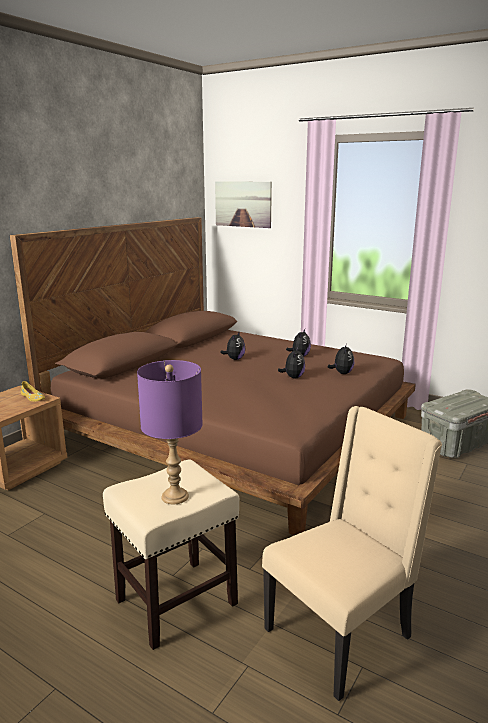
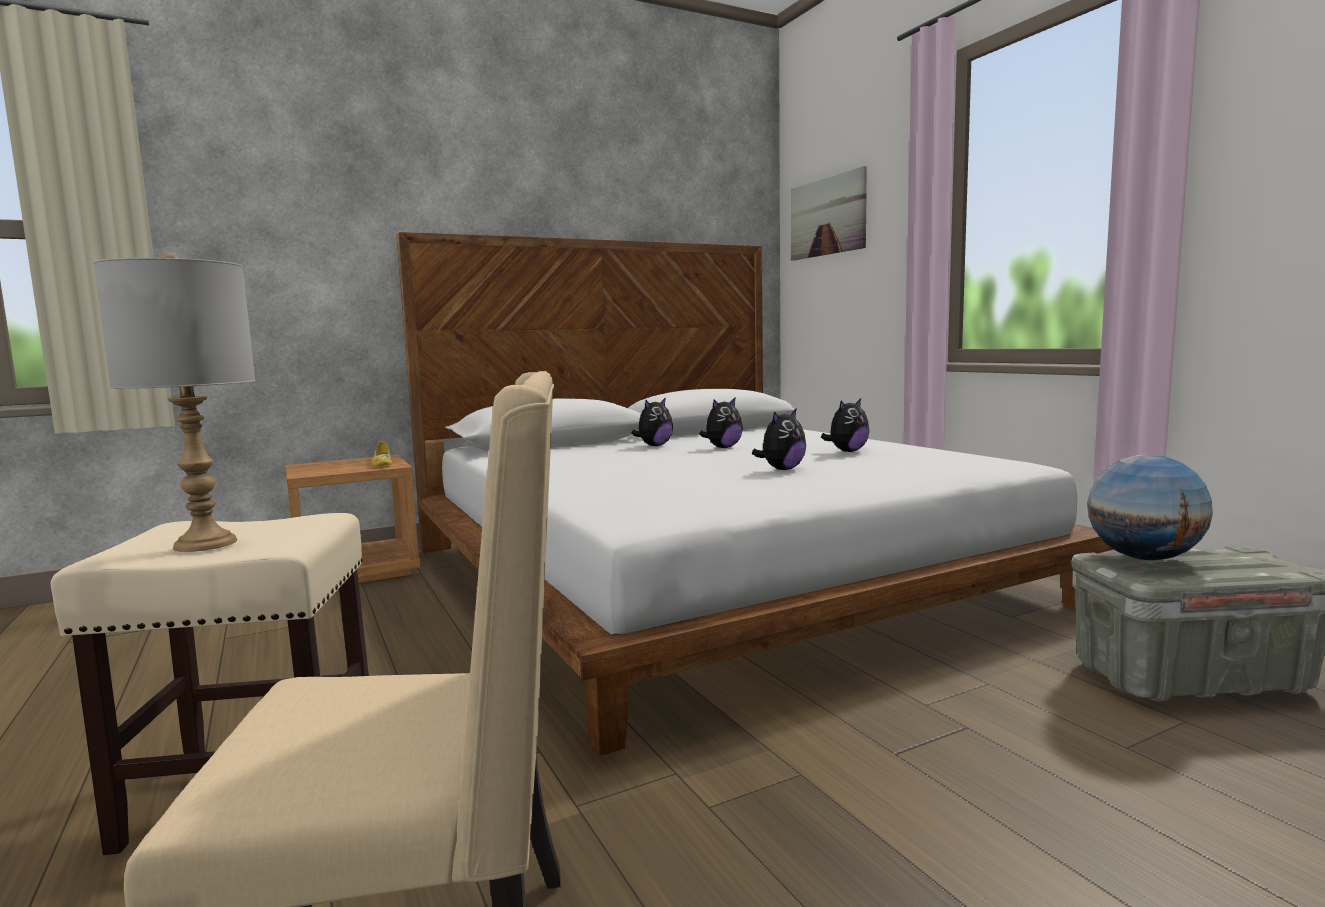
camera: 30 degrees right, 10 degrees down
(175, 496) = (205, 544): purple table lamp -> grey table lamp
(234, 428) = (710, 574): brown bed -> white bed
(342, 373) = (891, 472): plush toy -> plush toy (654, 446)
(446, 403) = (1144, 558): none -> globe

